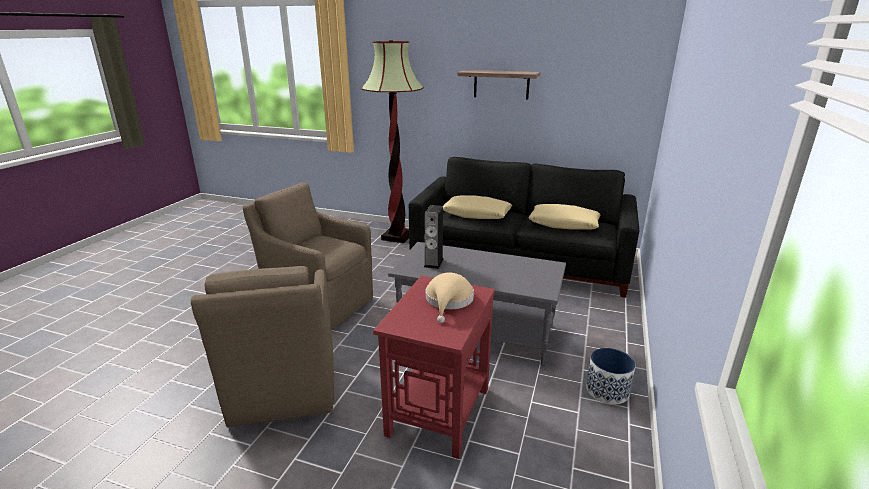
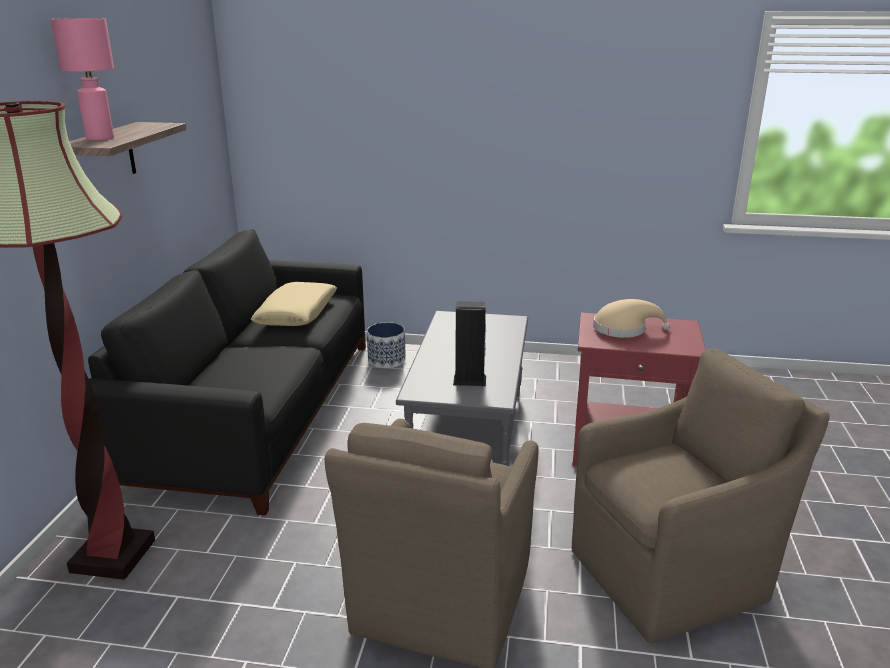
camera: 100 degrees left, 0 degrees up
(476, 214) = (251, 370): beige pillow -> none
(483, 71) = (100, 138): none -> pink table lamp
(606, 390) = (541, 368): planter -> planter (386, 360)

